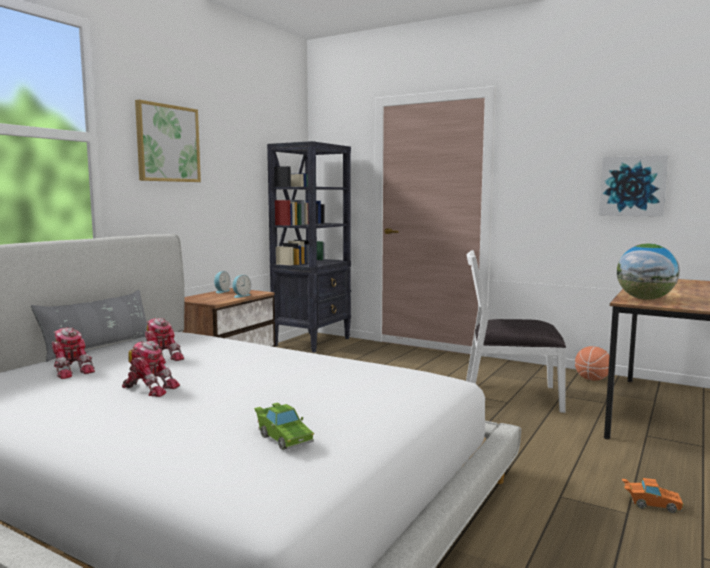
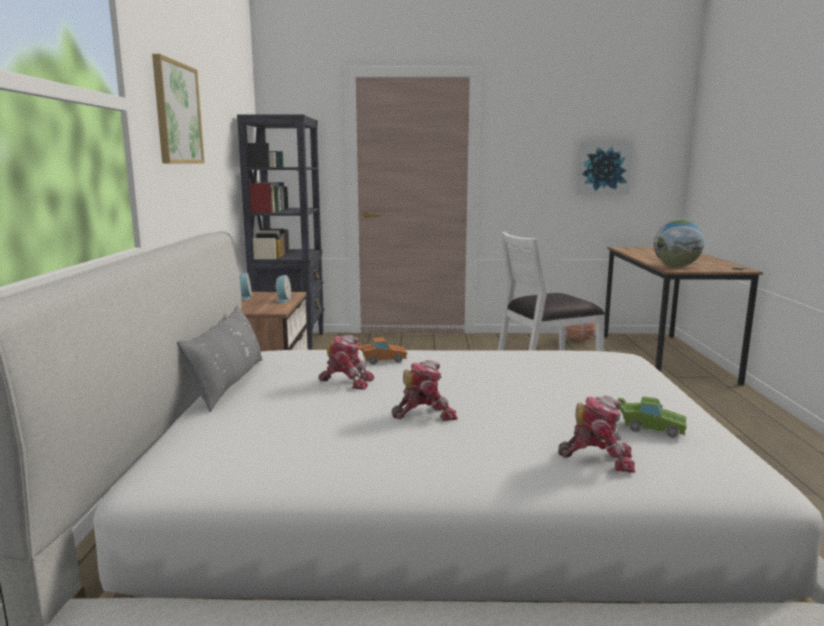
camera: 30 degrees left, 5 degrees up
(71, 371) = (283, 414): toy robot -> toy robot (598, 457)
(650, 504) = (747, 425): orange toy car -> orange toy car (381, 360)

